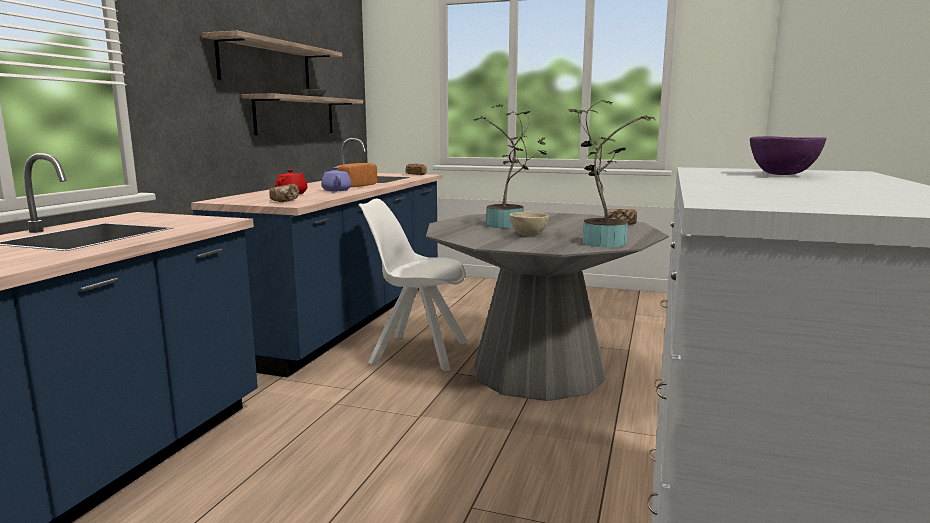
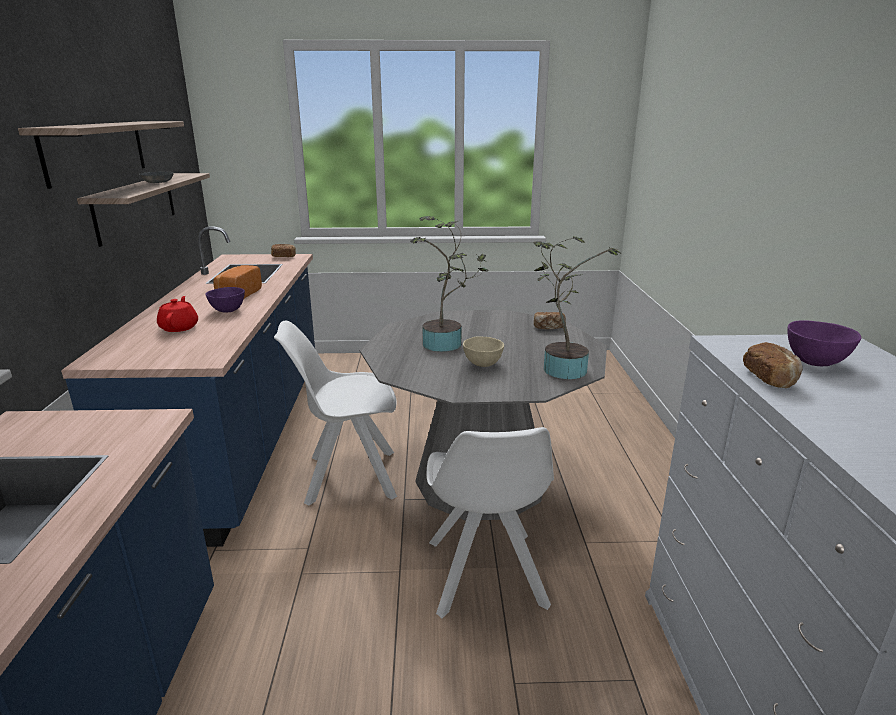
camera: 20 degrees left, 10 degrees up
(286, 200) = (190, 349): bread -> bread (770, 378)
(336, 190) = (227, 311): purple teapot -> purple bowl
(496, 433) = (486, 576): none -> white chair

